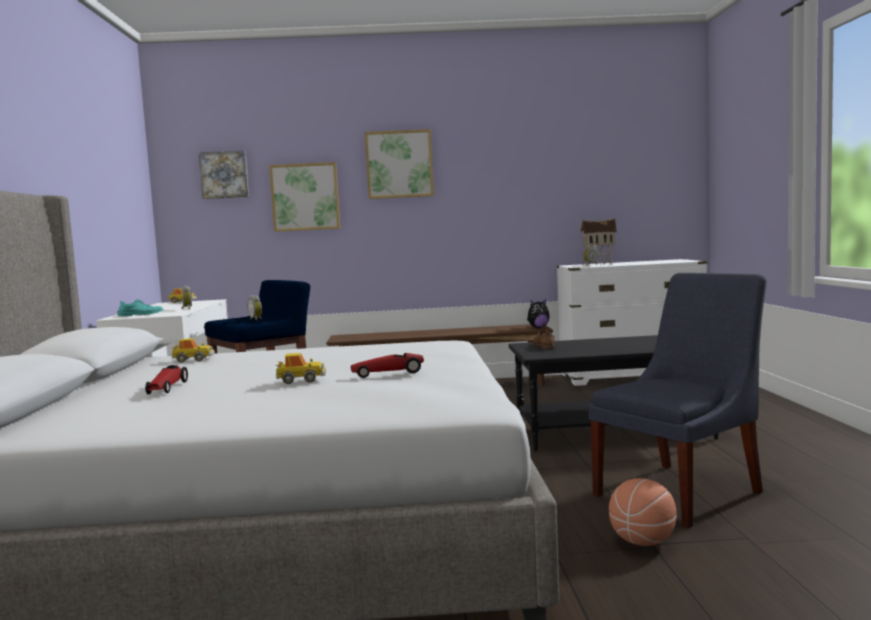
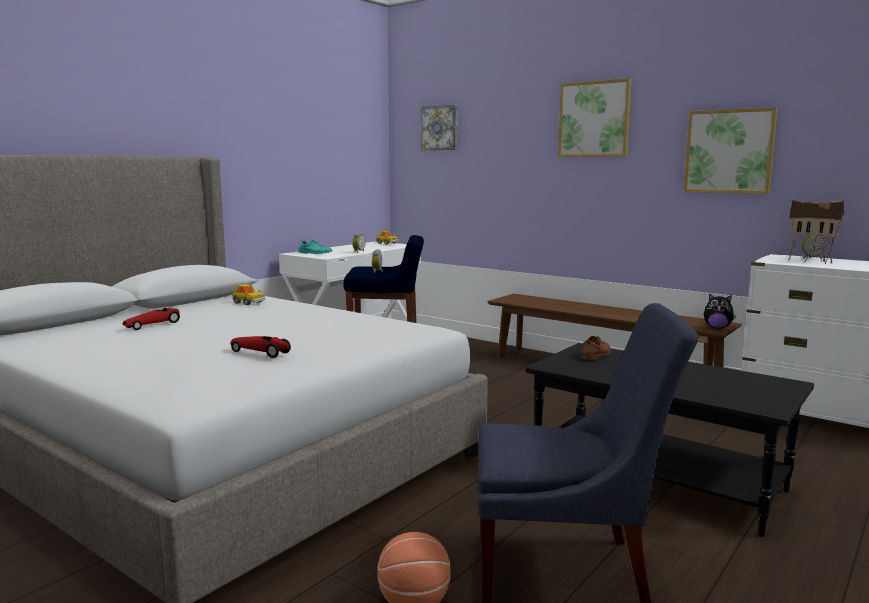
camera: 40 degrees right, 5 degrees up
(301, 380) = (205, 342): toy car -> none
(305, 197) = (503, 152): picture -> picture (729, 151)

